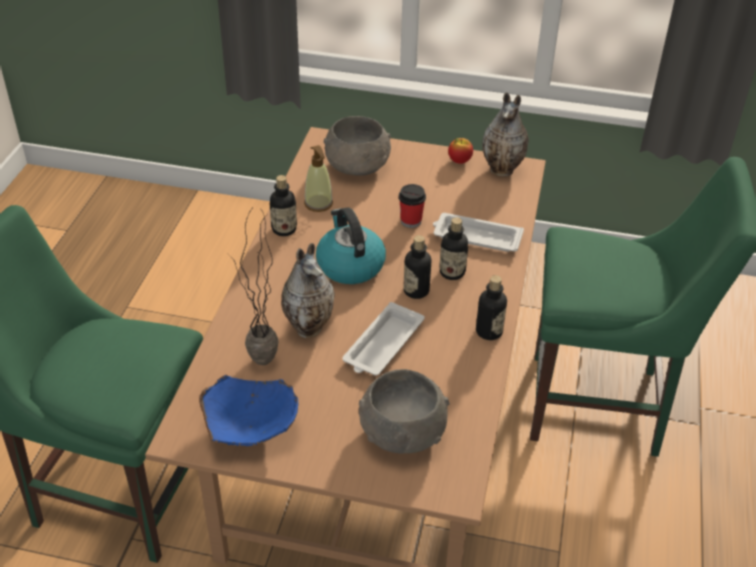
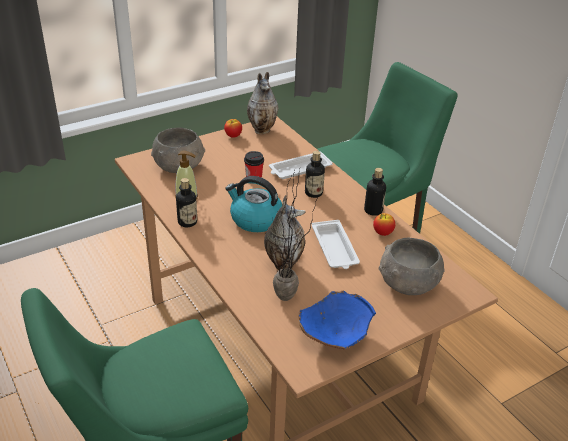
camera: 45 degrees left, 5 degrees down
(416, 291) = (310, 212): bottle -> none
(460, 362) = (382, 233): none -> apple

